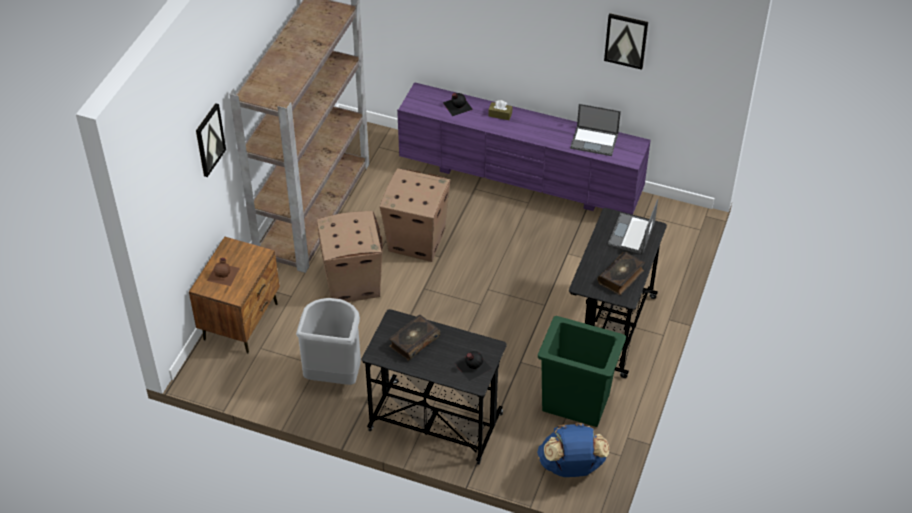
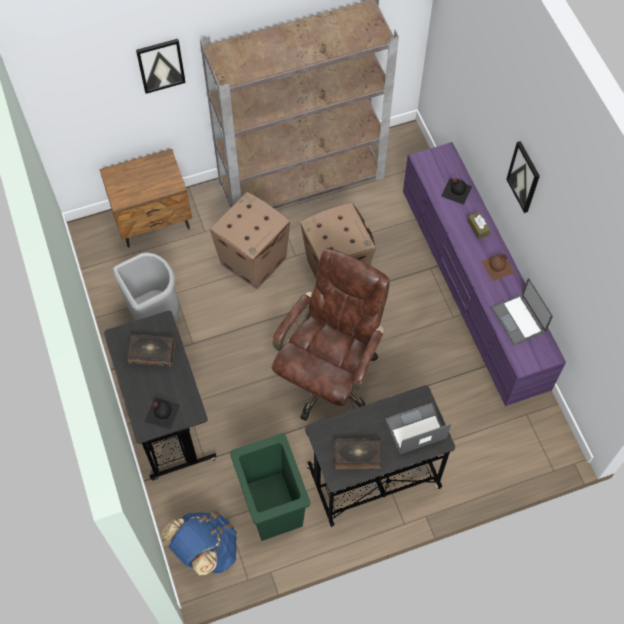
camera: 50 degrees right, 15 degrees up
(224, 274) = (134, 177): brown bottle -> brown bottle (498, 267)
(502, 302) = (329, 376): none -> brown office chair
(626, 40) = (581, 262): picture -> picture (524, 177)

